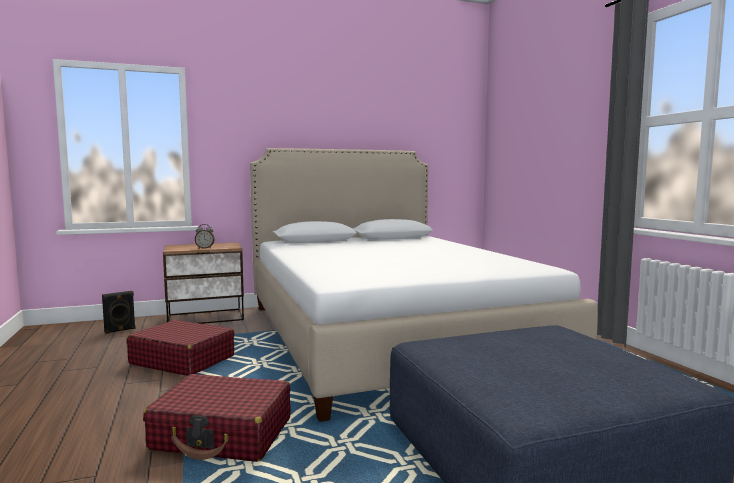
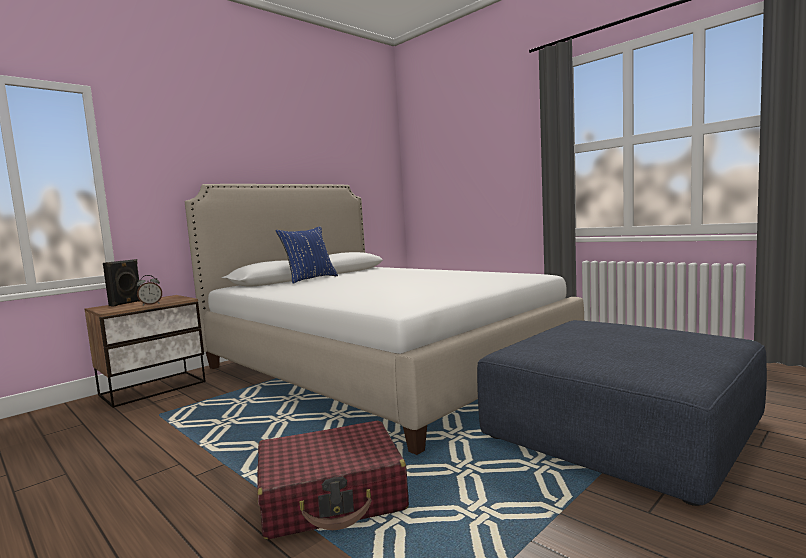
camera: 25 degrees left, 0 degrees up
(120, 330) = (46, 425): black speaker -> black speaker (126, 303)
(182, 360) = (181, 437): red suitcase -> none
(345, 242) = (310, 279): none -> blue pillow

